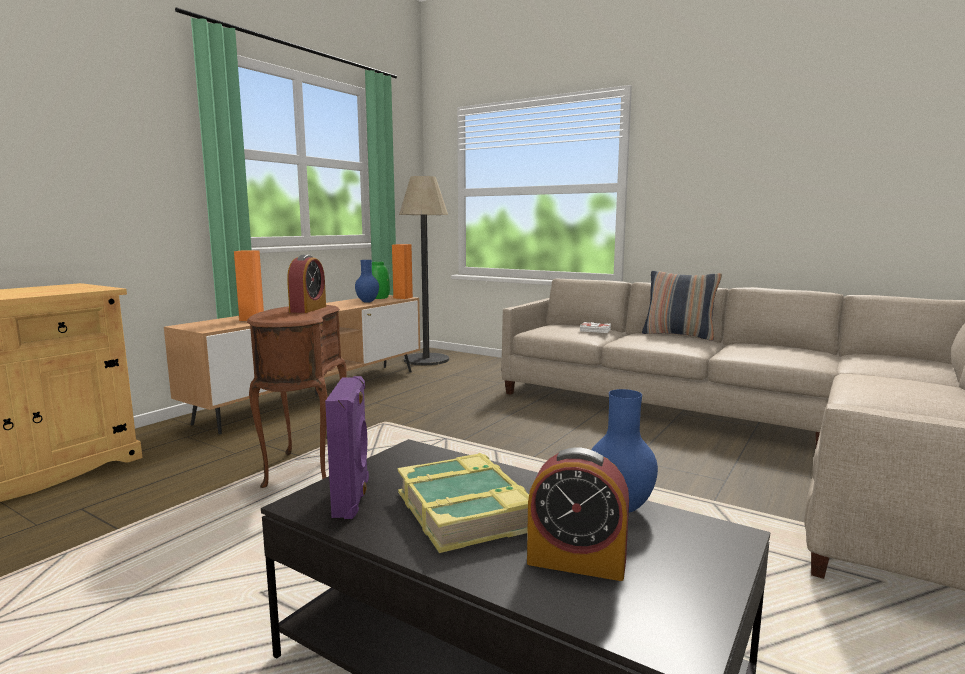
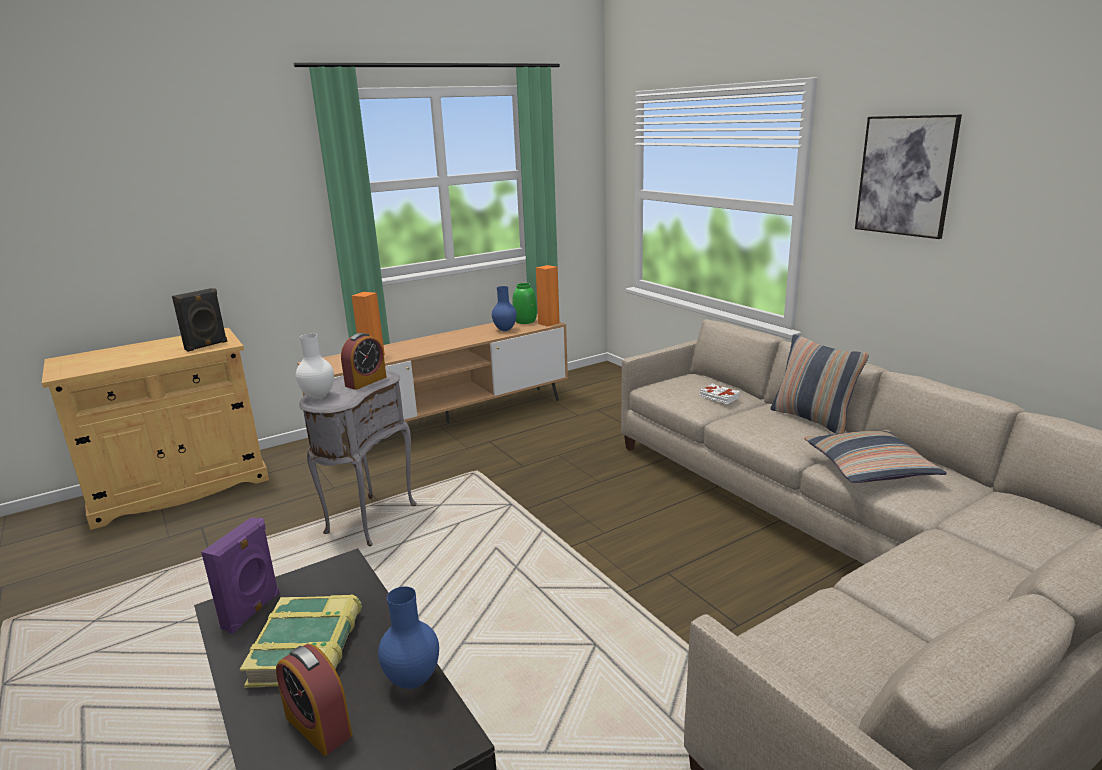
camera: 25 degrees right, 10 degrees up
(74, 290) = (206, 346): none -> black speaker
(269, 317) = (318, 396): none -> white vase
(303, 470) = (368, 519): brown side table -> grey side table
(426, 360) = (589, 382): floor lamp -> none
(712, 150) = (905, 176): none -> picture
(756, 351) = (869, 468): none -> pillow

